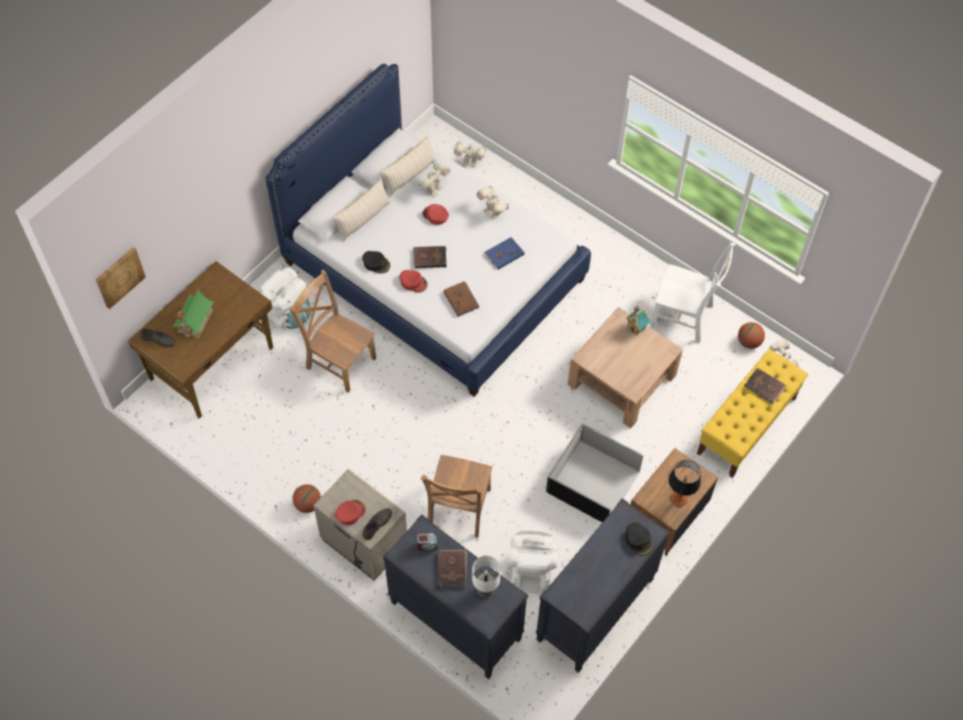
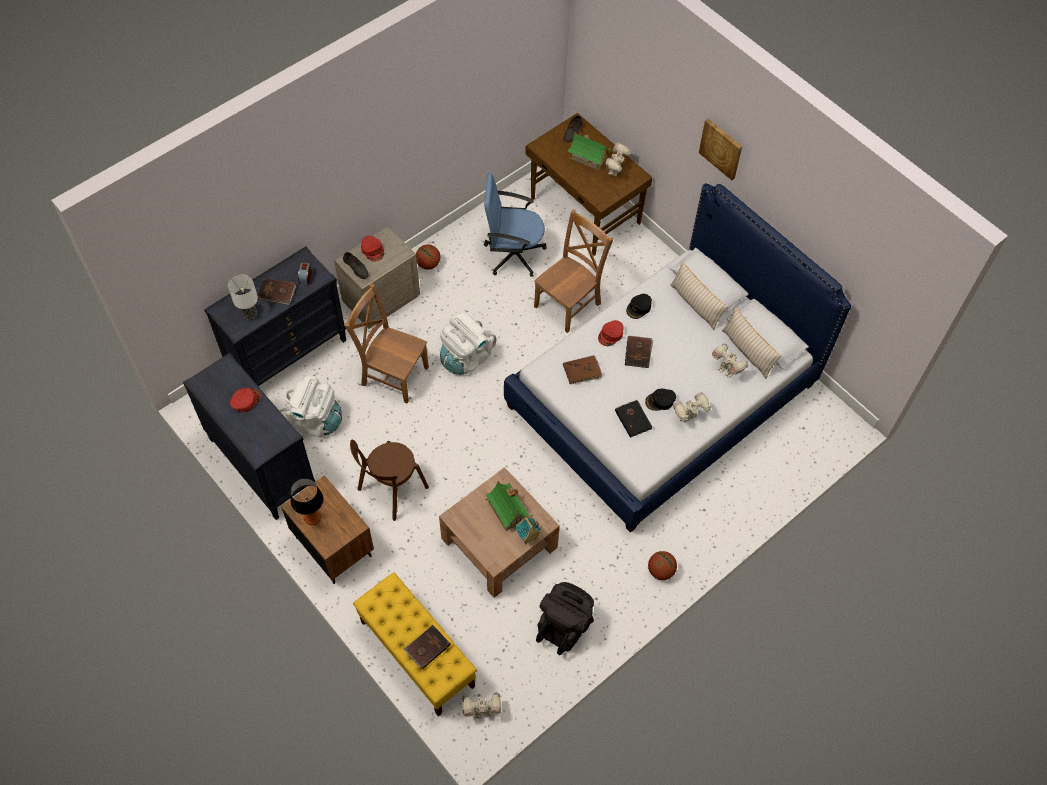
camera: 100 degrees right, 0 degrees up
(119, 277) = (593, 60): picture -> picture (721, 148)
(281, 423) = (513, 254): none -> blue office chair
(286, 312) = (631, 269): white backpack -> white backpack (466, 357)
(435, 215) = (691, 366): red cap -> red cap (245, 400)
(469, 163) = (800, 451): toy robot -> toy robot (615, 171)
(504, 254) = (633, 419): blue book -> black book
(592, 482) = (390, 490): black storage box -> brown chair
(615, 349) = (507, 510): none -> toy house
(639, 540) = (255, 441): black cap -> black cap (660, 401)
(684, 317) = (564, 625): white chair -> black backpack
(749, 342) = (520, 686): basketball -> basketball (660, 571)

